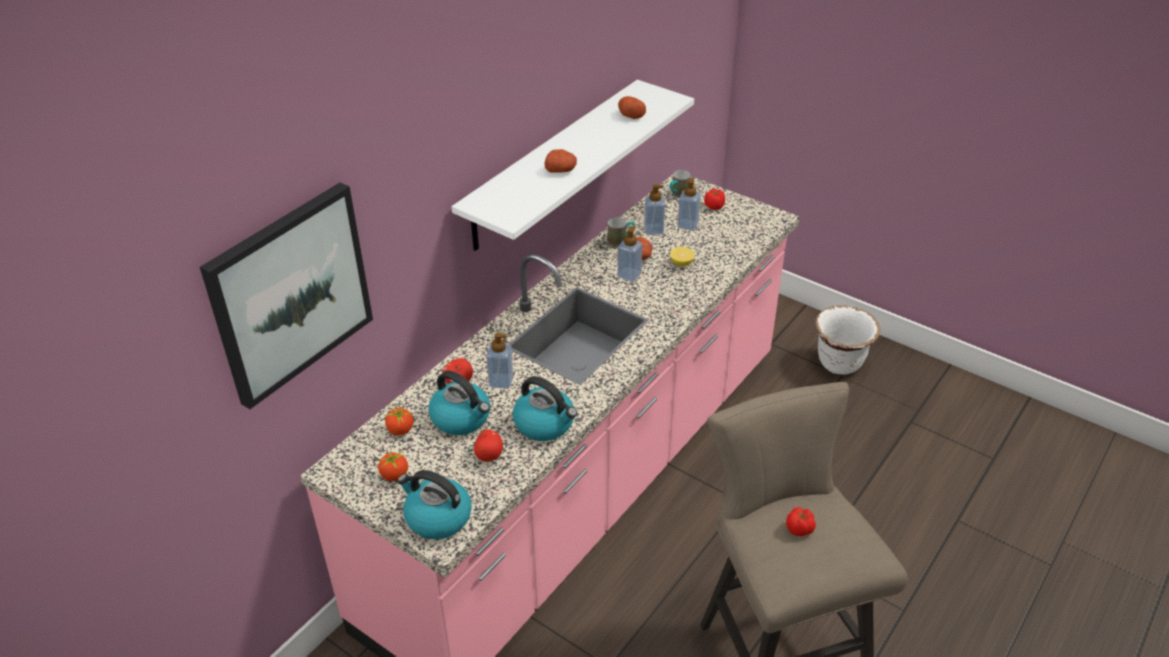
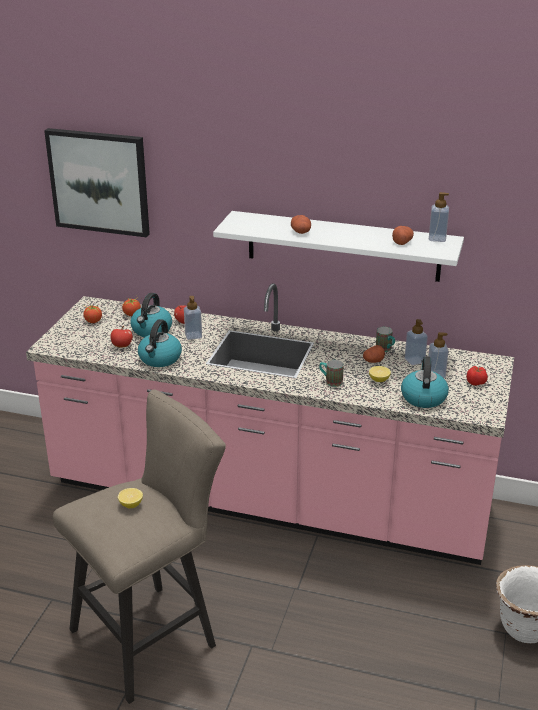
camera: 70 degrees right, 10 degrees down
(437, 517) = (64, 341): kettle -> kettle (423, 397)
(629, 275) = (345, 360): soap dispenser -> soap dispenser (437, 238)
(678, 195) = (475, 363): mug -> mug (330, 381)
(800, 529) = (131, 504): tomato -> lemon

